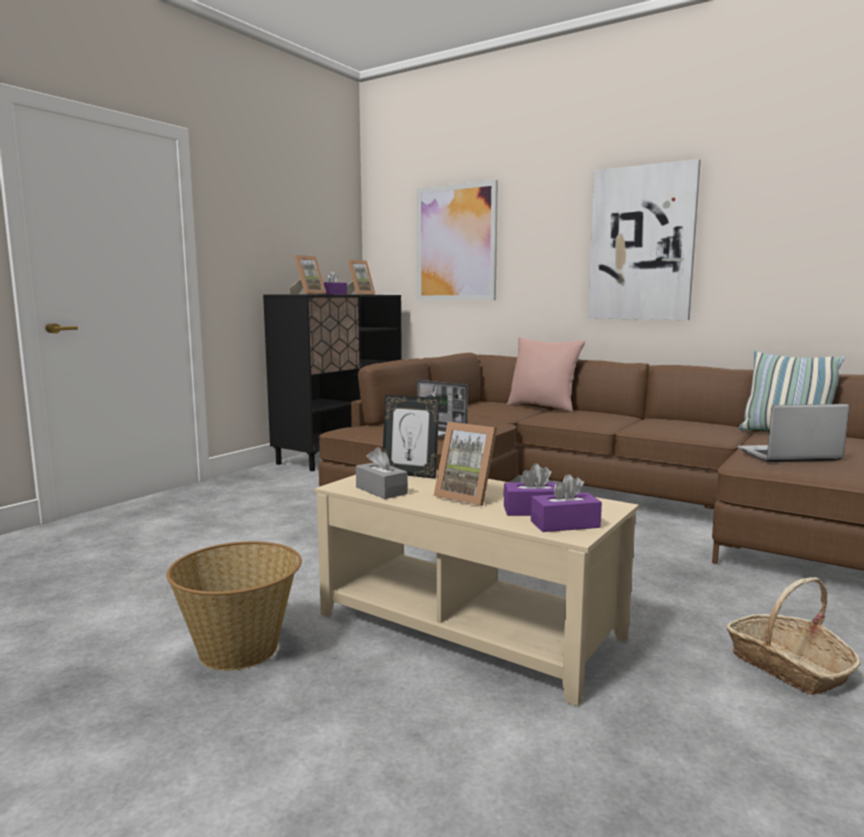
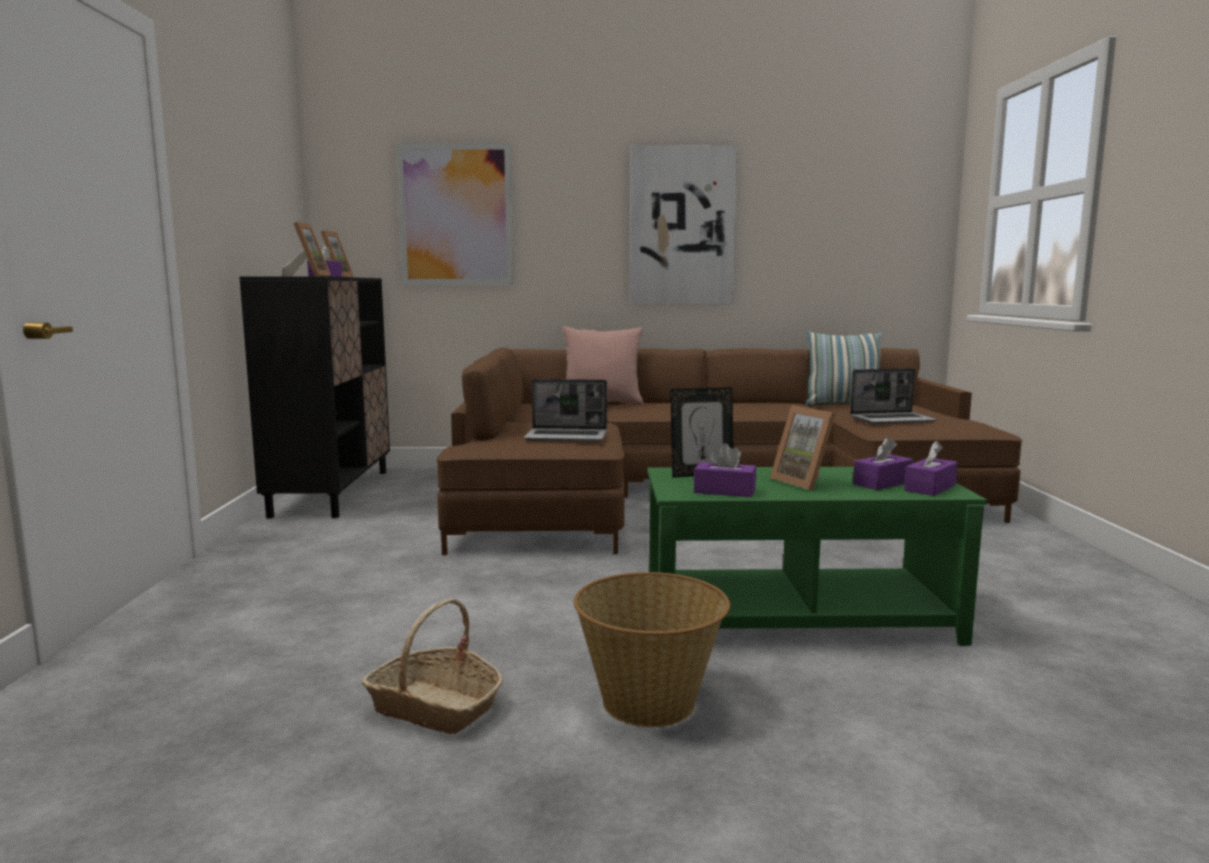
camera: 35 degrees left, 0 degrees up
(381, 490) = (724, 491): grey tissue box -> purple tissue box
(468, 496) = (805, 482): picture frame -> picture frame turned 60 degrees clockwise
(469, 626) = (797, 617): beige coffee table -> green coffee table
(788, 455) = (892, 420): laptop -> laptop turned 150 degrees counterclockwise
(788, 666) = (1023, 579): basket -> basket (435, 707)

